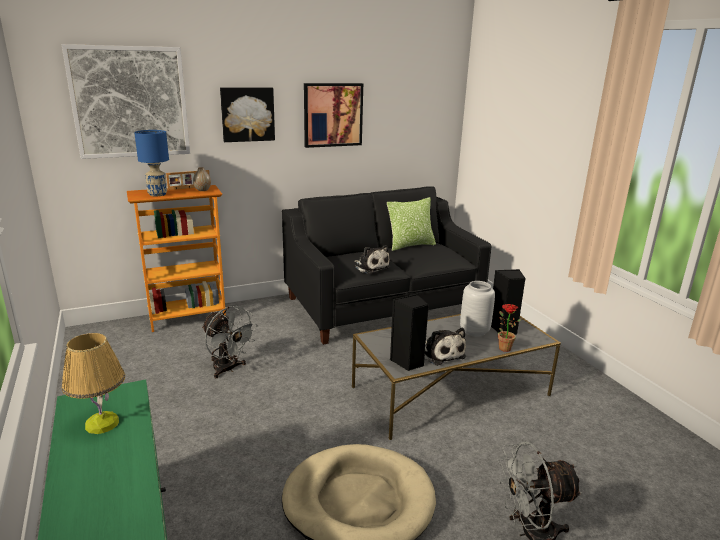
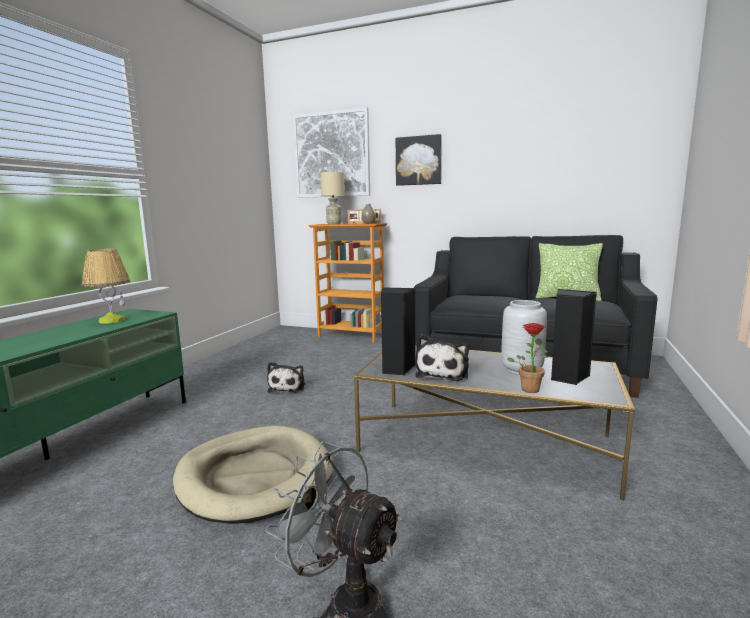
camera: 45 degrees right, 10 degrees down
(157, 194) = (333, 224): blue table lamp -> beige table lamp
(228, 369) = (325, 367): grey fan -> none
(333, 115) = (503, 158): picture -> none
(371, 267) = (485, 303): plush toy -> plush toy (288, 387)

